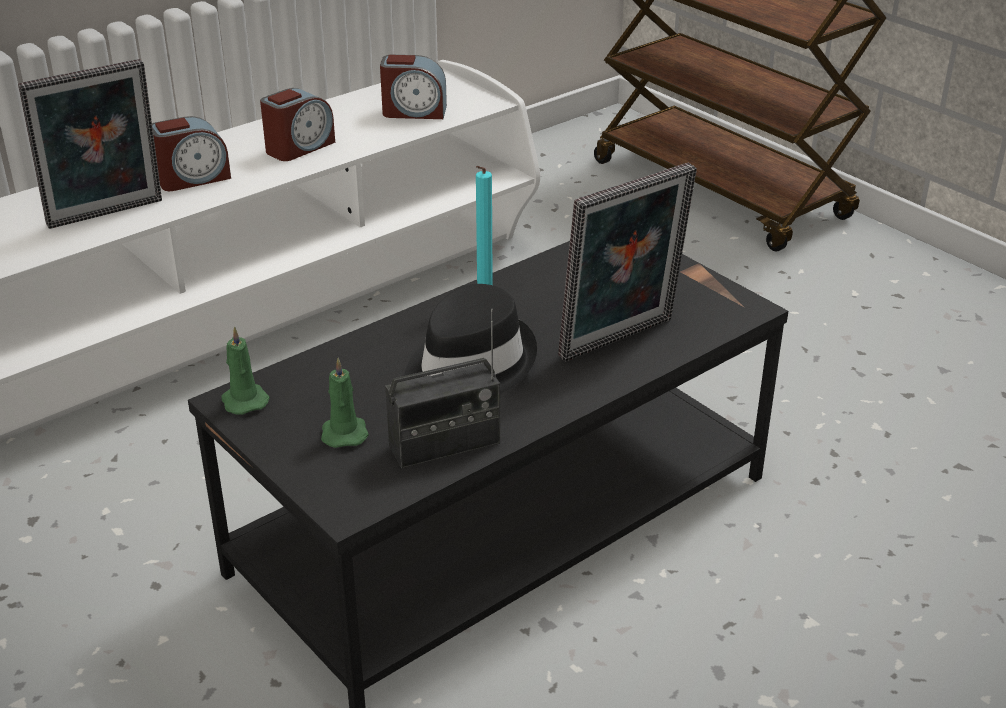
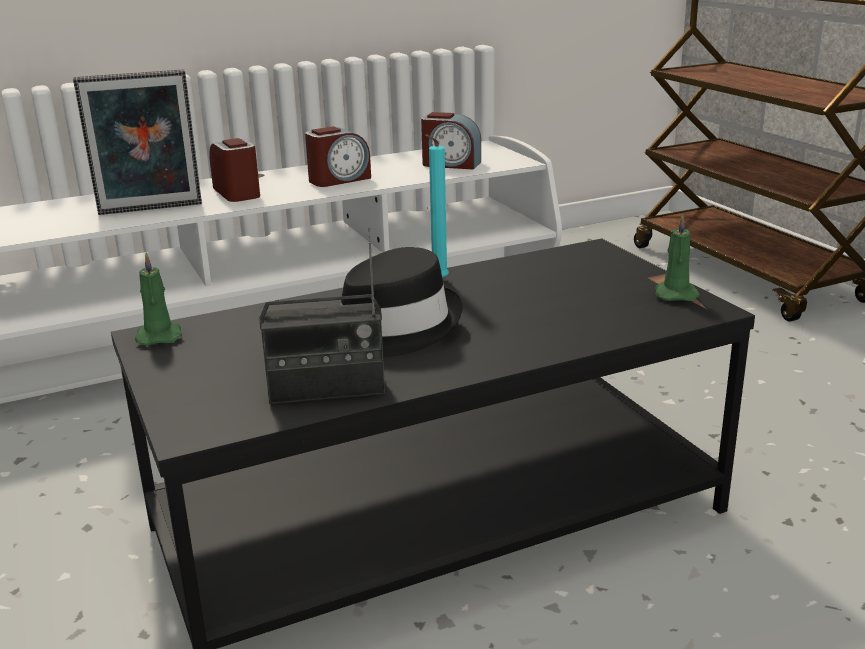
camera: 15 degrees right, 10 degrees down
(193, 178) = (237, 193): alarm clock -> alarm clock turned 105 degrees counterclockwise
(344, 432) = (233, 369): green candle -> green candle (675, 294)
(621, 341) = (559, 324): picture frame -> none

